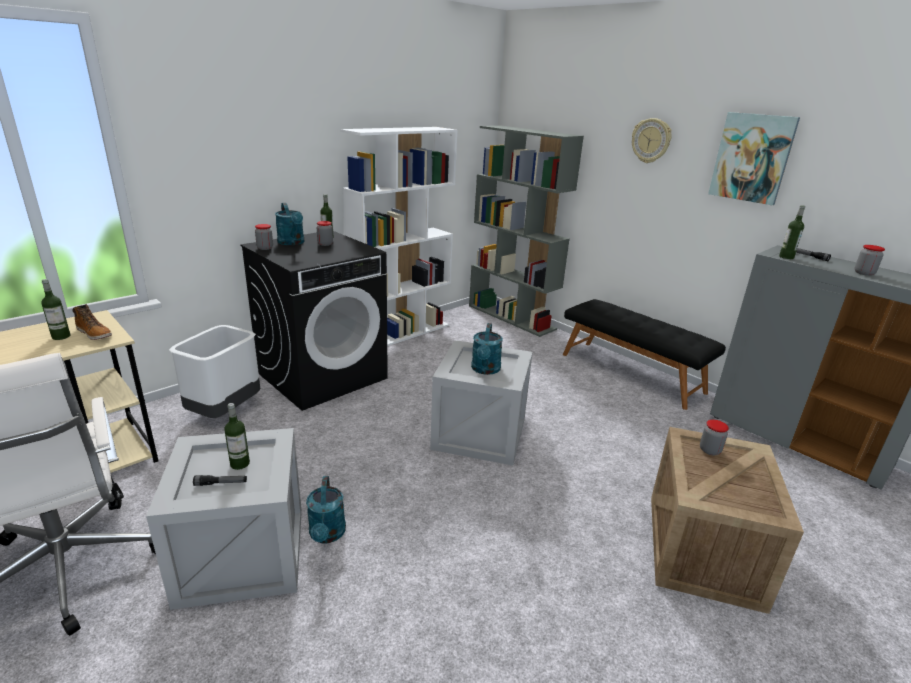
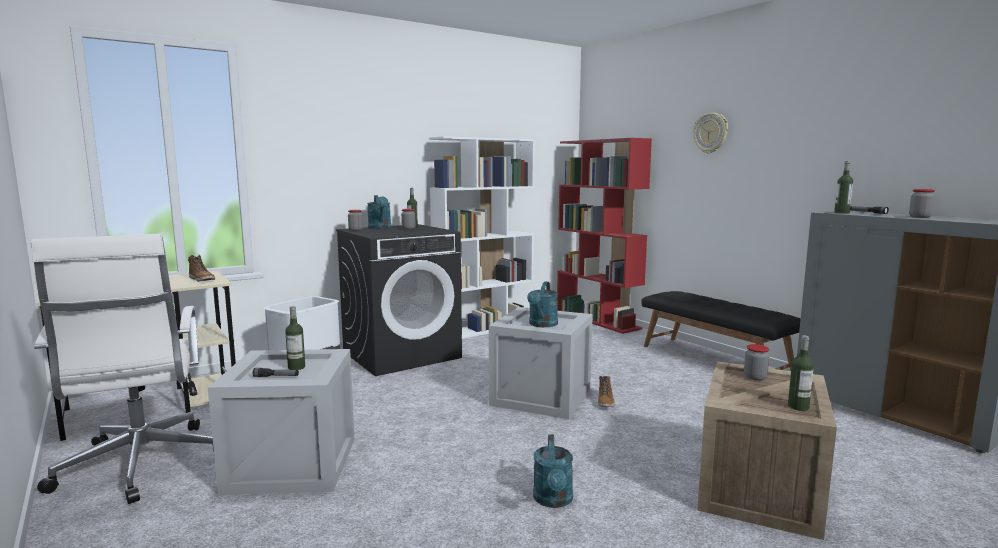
camera: 10 degrees right, 15 degrees down
(61, 336) = (176, 280): bottle -> bottle (798, 407)
(327, 535) = (372, 456): turquoise watering can -> turquoise watering can (553, 501)
(512, 317) = (598, 320): grey bookcase -> red bookcase
(543, 437) = (605, 401): none -> boot
(752, 158) = (802, 132): picture -> none

